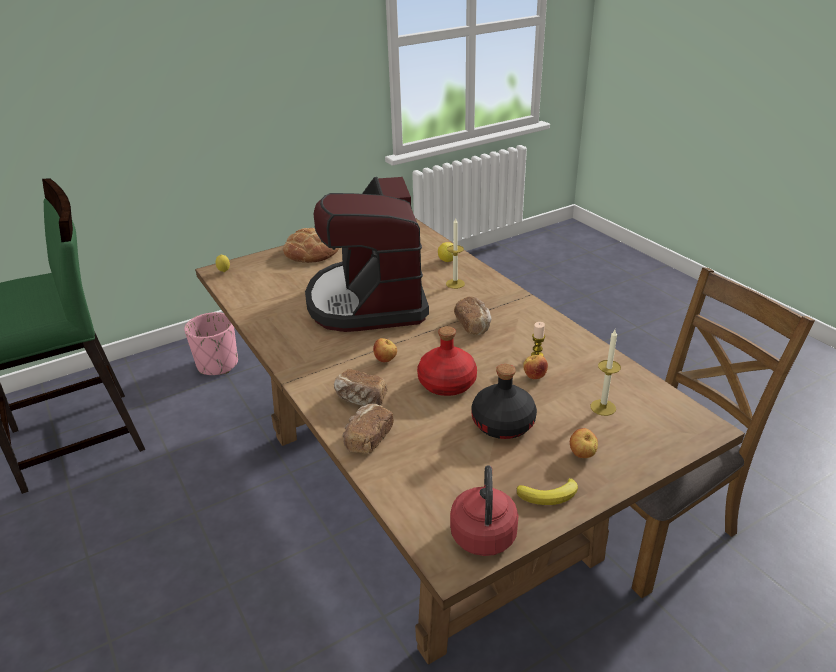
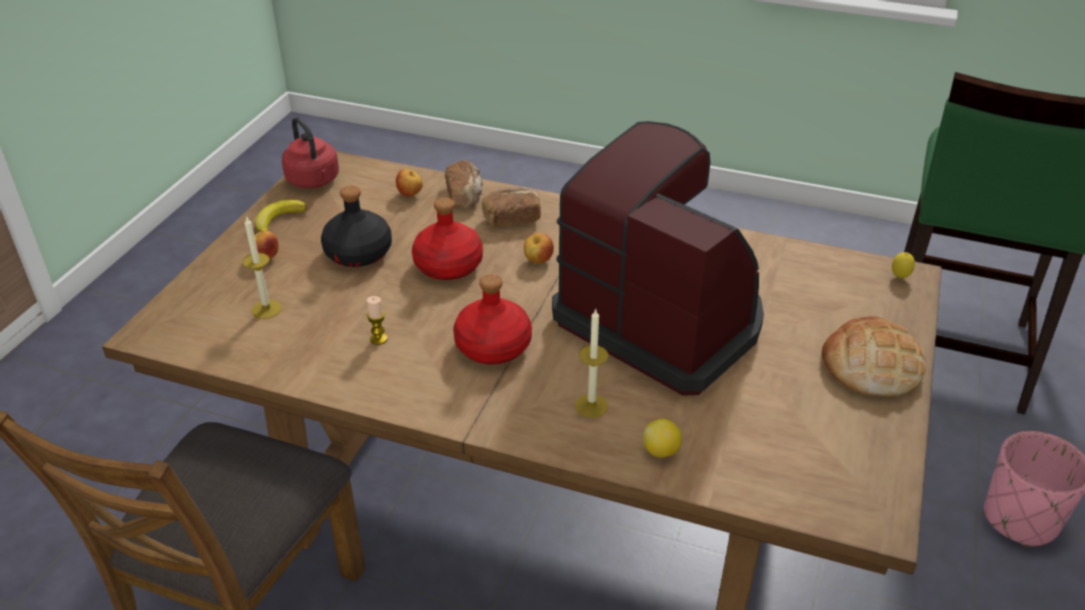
camera: 140 degrees right, 5 degrees up
(473, 325) = (492, 346): bread -> red bottle
(534, 377) = (362, 311): apple -> apple (410, 195)

